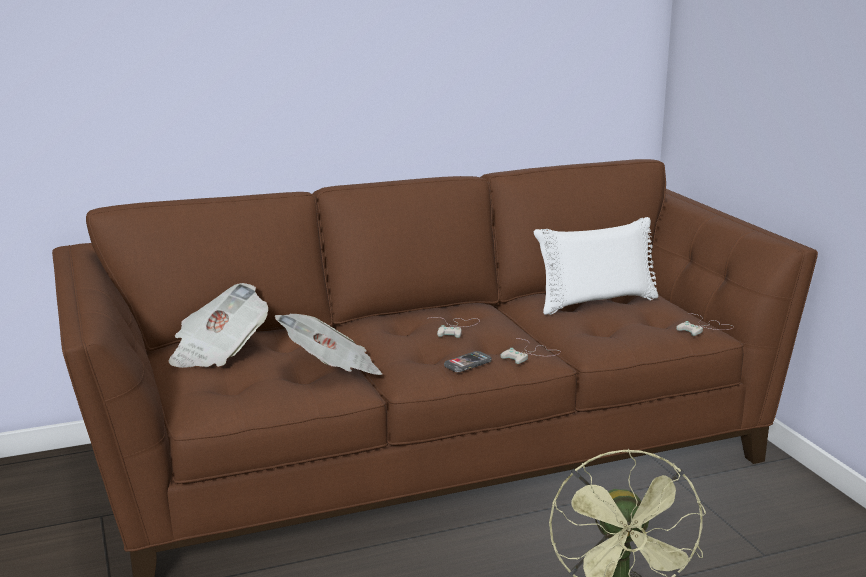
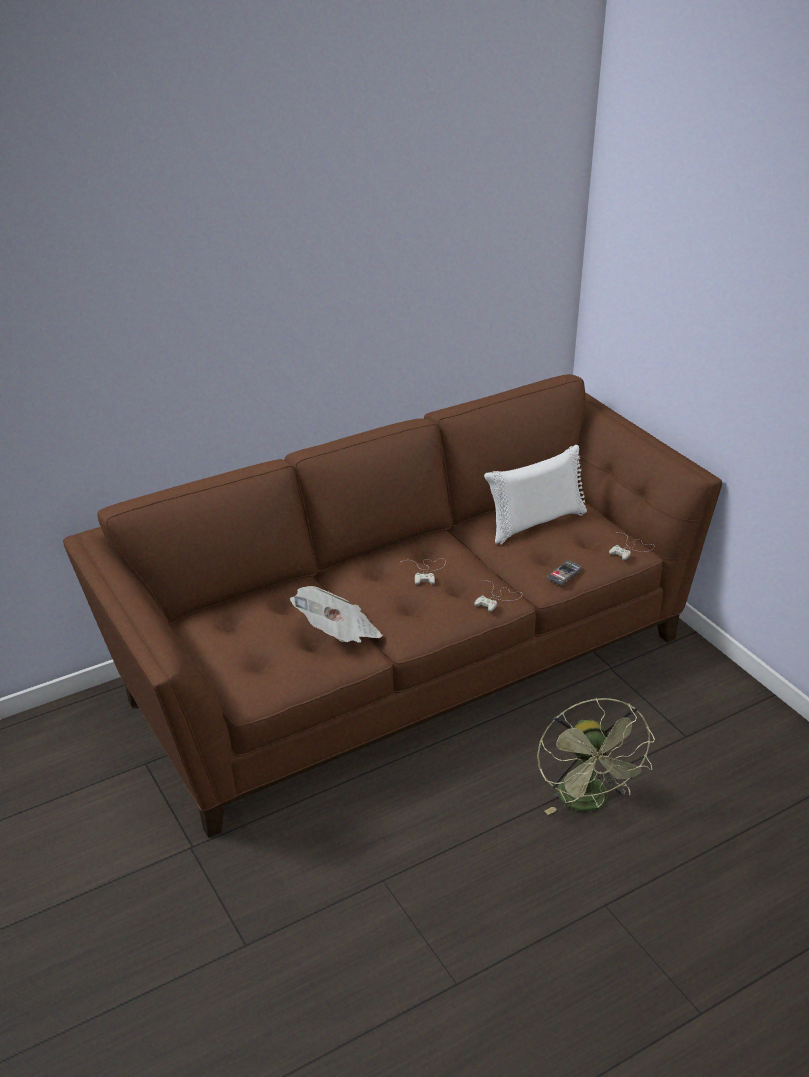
camera: 10 degrees left, 15 degrees up
(217, 352) = (234, 623): newspaper -> none
(467, 363) = (449, 616): phone -> phone (564, 574)

